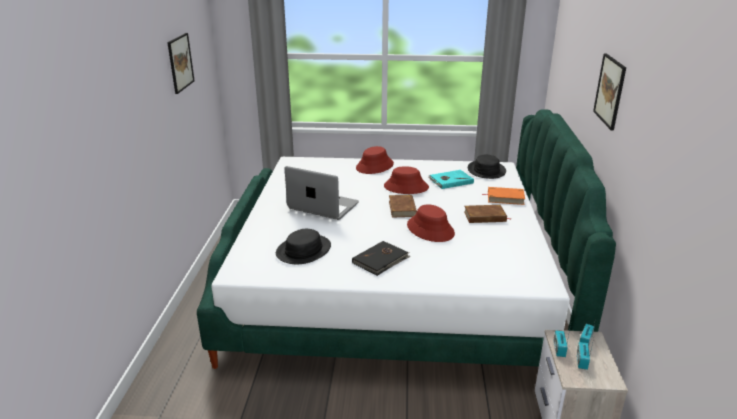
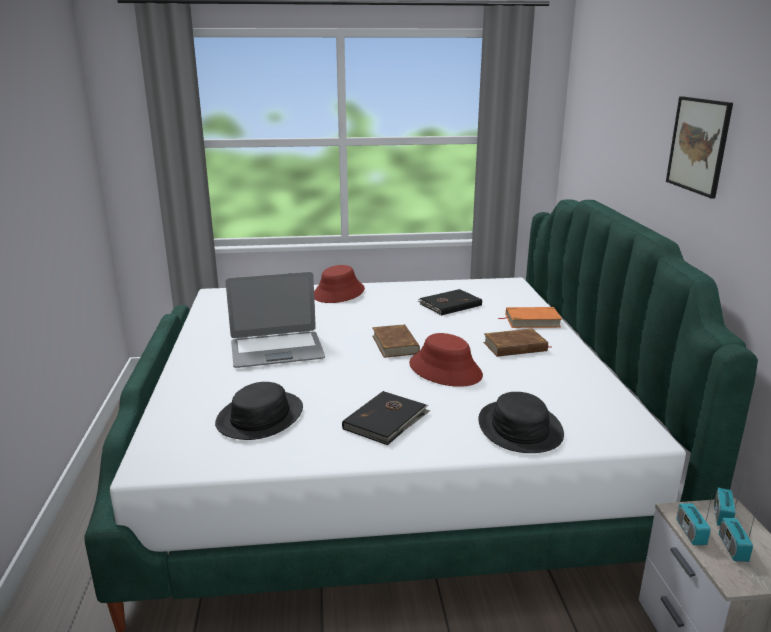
camera: 10 degrees left, 5 degrees down
(180, 62) = (39, 142): picture -> none
(323, 206) = (277, 350): laptop -> laptop turned 150 degrees clockwise
(406, 187) = (391, 316): red hat -> none
(450, 181) = (449, 304): turquoise book -> black book
(486, 170) = (492, 289): black hat -> black hat (519, 428)

